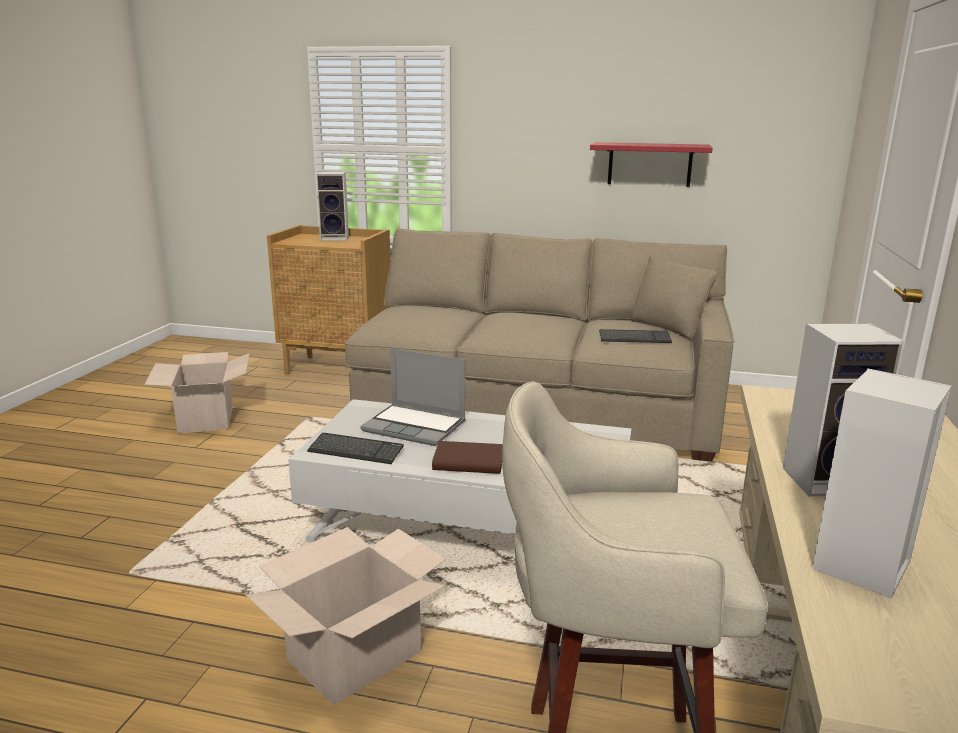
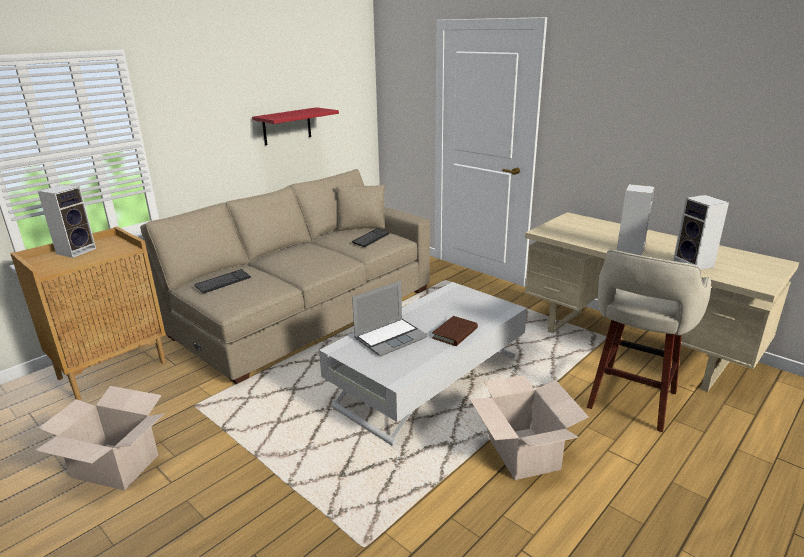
camera: 60 degrees left, 5 degrees up
(356, 450) = (407, 365): keyboard -> keyboard (223, 282)

